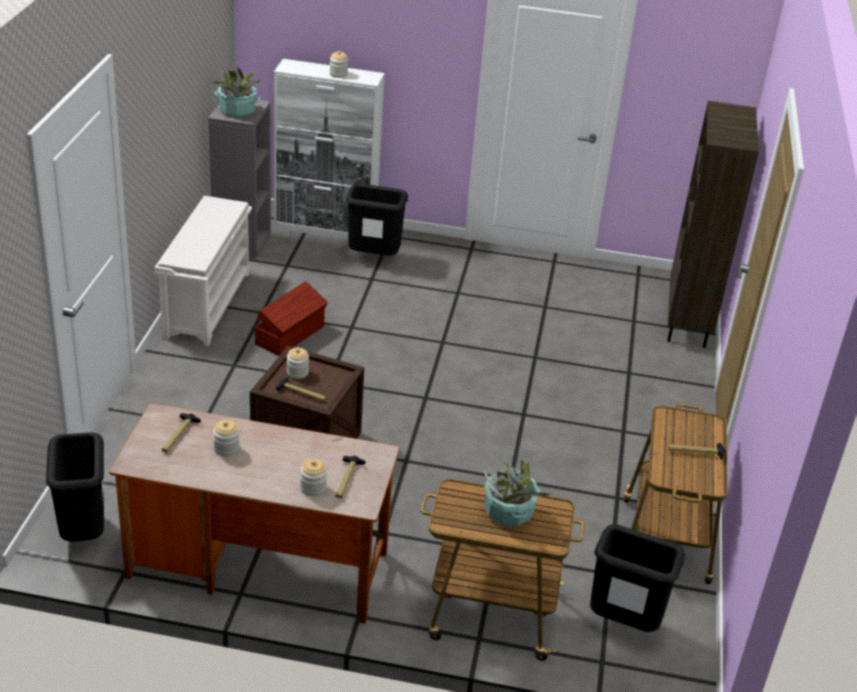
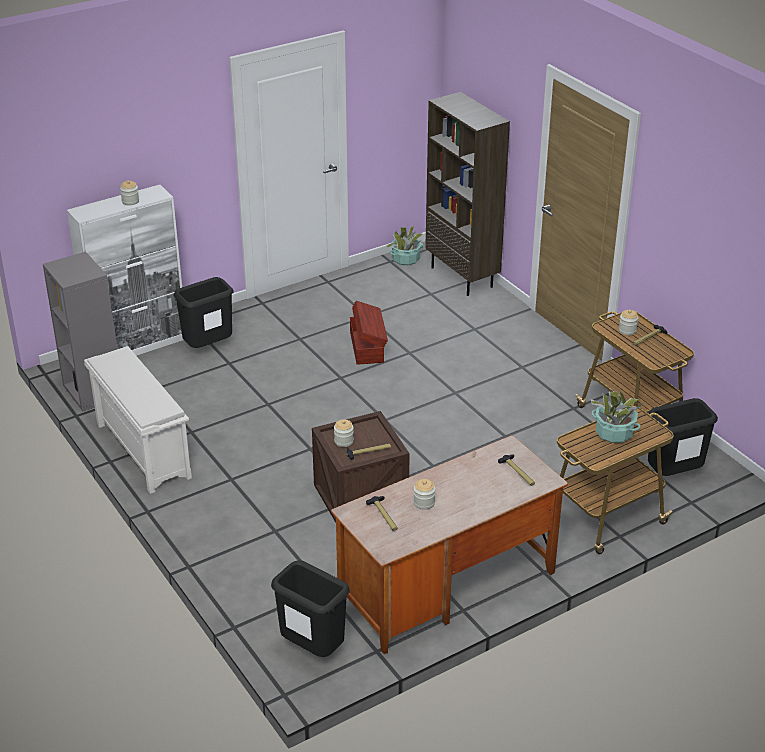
camera: 40 degrees left, 0 degrees up
(237, 111) = (75, 271): potted plant -> potted plant (406, 259)
(291, 335) = (236, 434): brown storage box -> brown storage box (367, 346)
(313, 488) = (508, 490): jar -> jar (627, 330)

